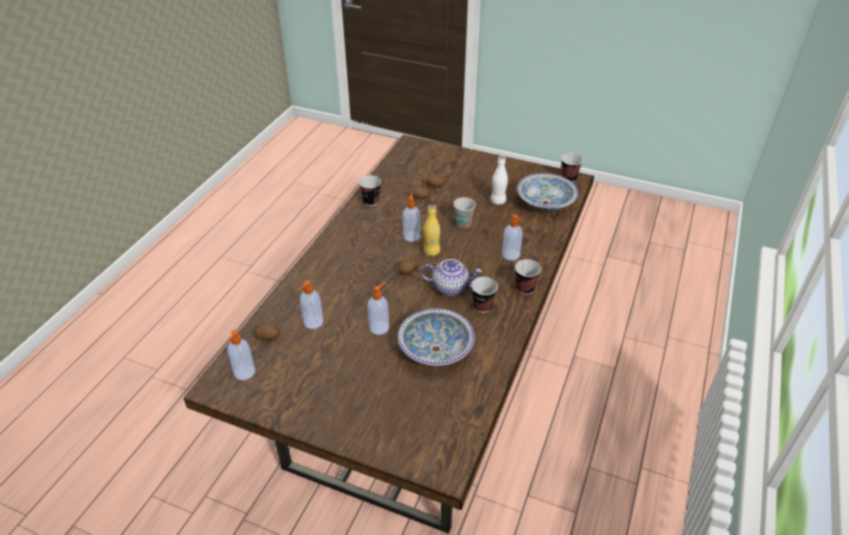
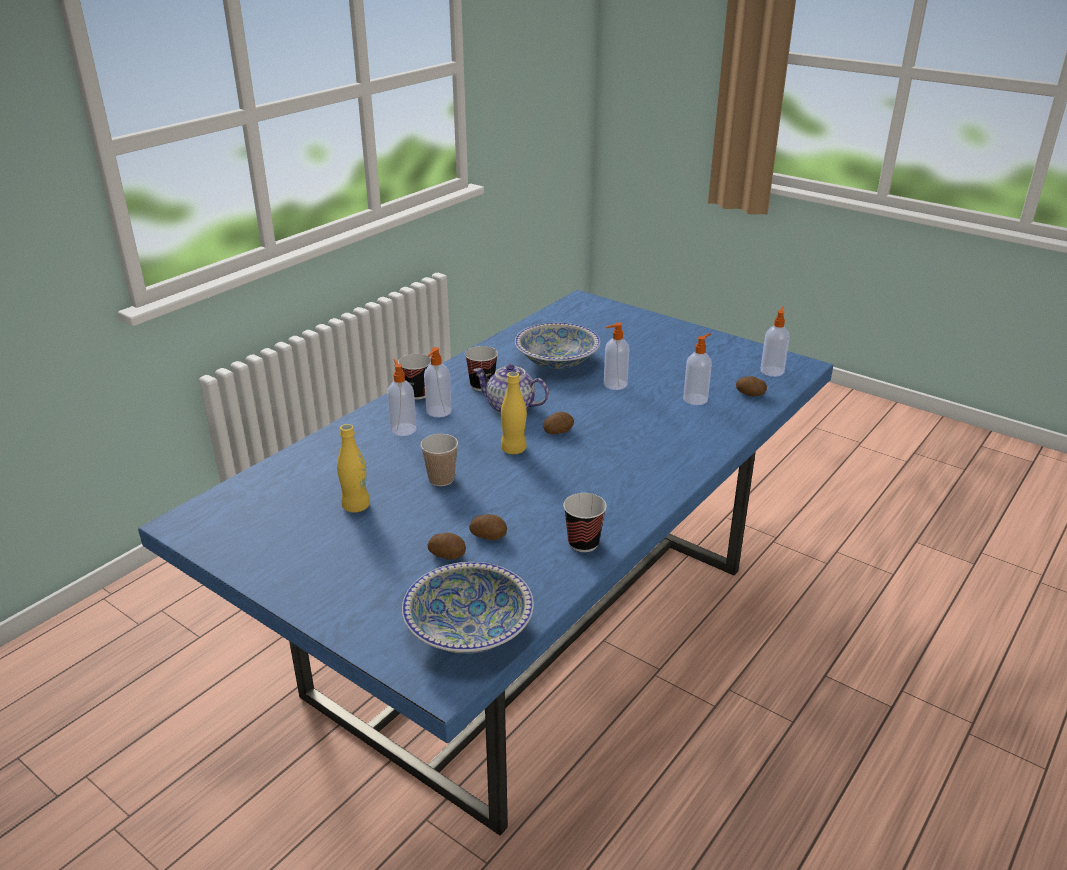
camera: 165 degrees left, 10 degrees down
(411, 236) = (533, 474): soap dispenser -> soap dispenser (438, 412)
(424, 382) = (532, 631): brown dining table -> blue dining table
(498, 201) = (356, 506): white bottle -> yellow bottle
(545, 203) = (280, 490): bowl -> bowl (469, 629)
(568, 178) = (191, 527): cup -> none

